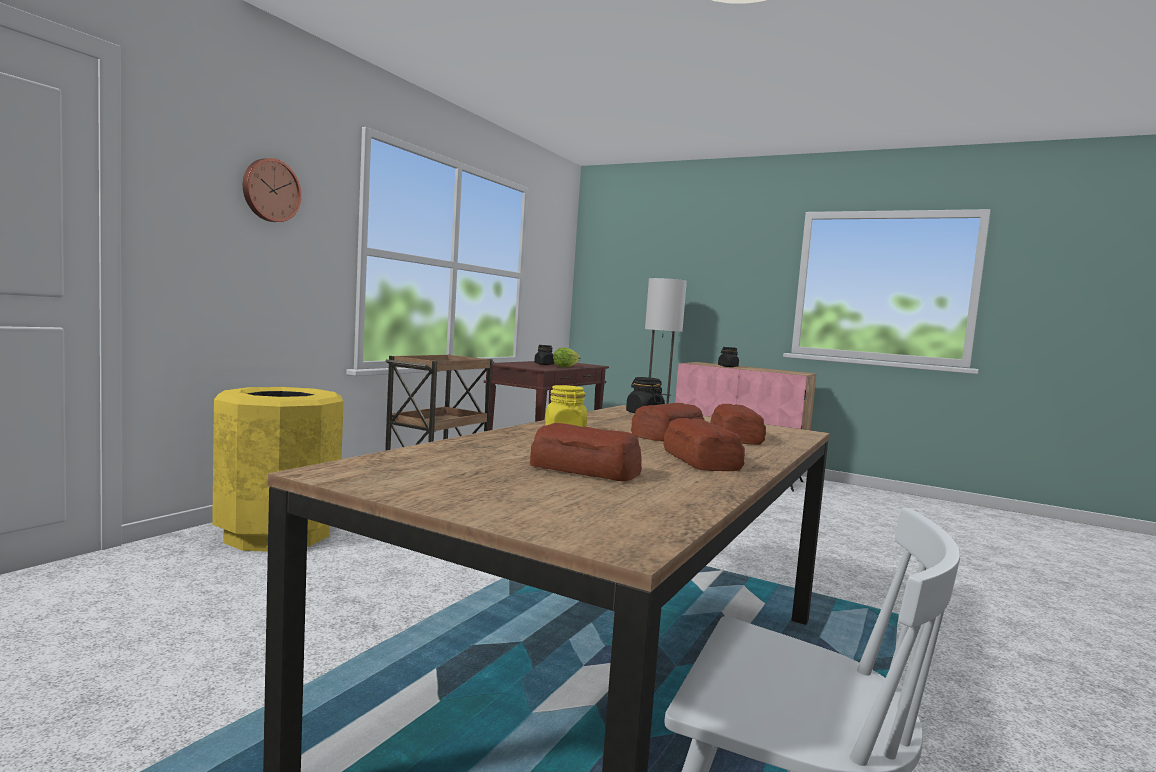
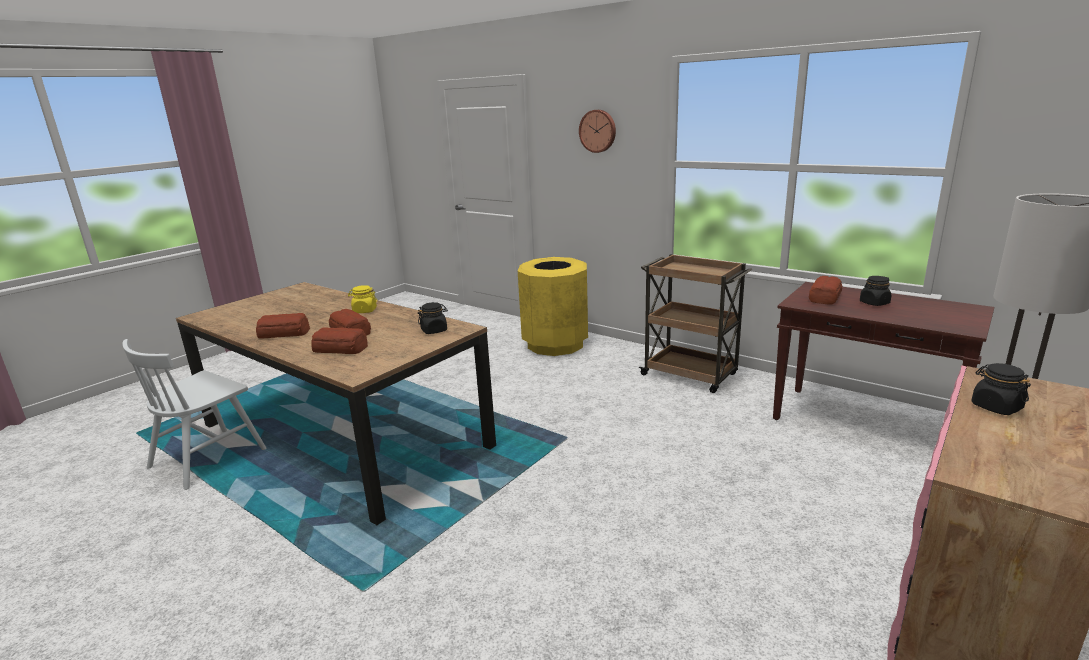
camera: 100 degrees right, 15 degrees up
(565, 367) = (861, 312): lettuce -> none
(586, 470) = (280, 313): bread -> bread (824, 297)

